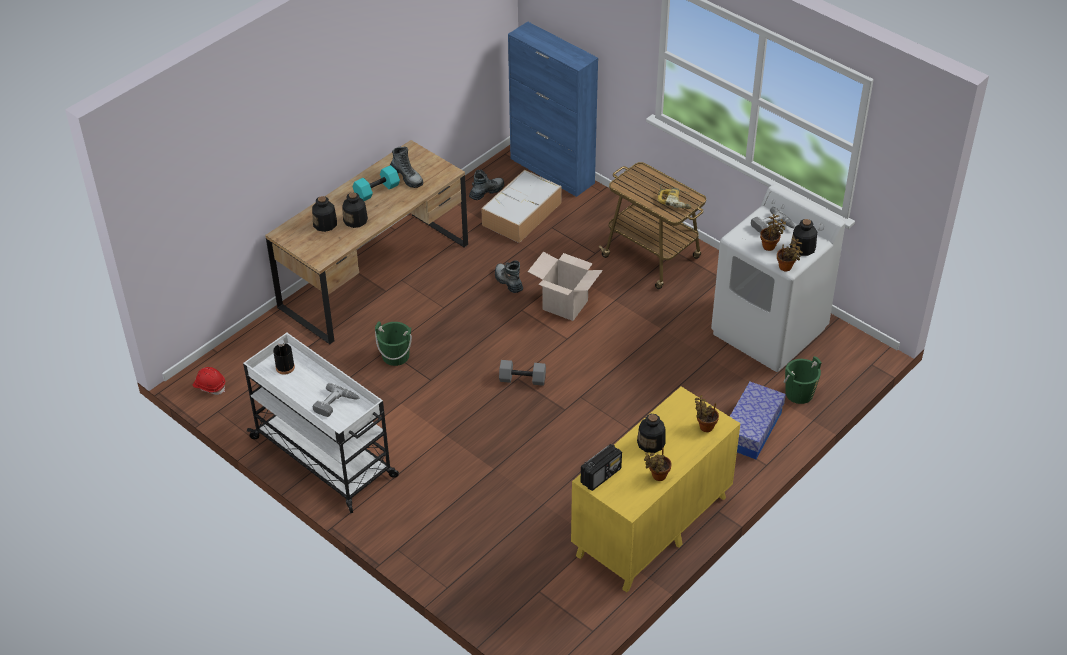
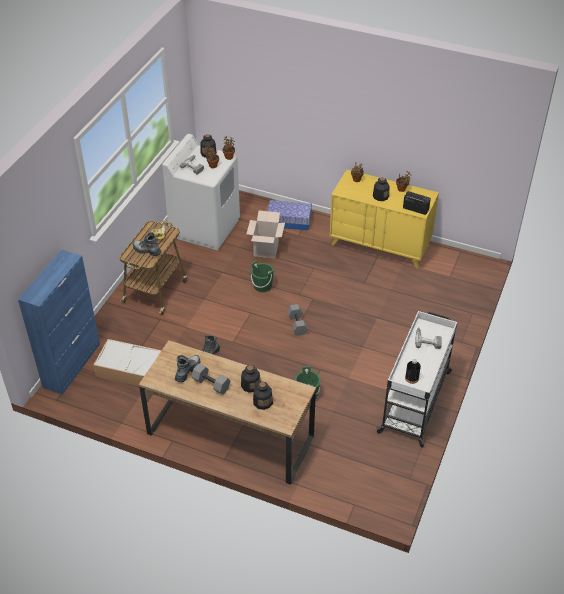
camera: 110 degrees left, 0 degrees up
(209, 386) = (389, 494): red hard hat -> none
(377, 191) = (211, 383): turquoise dumbbell -> grey dumbbell
(486, 192) = (109, 397): boot -> boot (147, 251)
(565, 305) = (219, 321): cardboard box -> cardboard box (266, 249)
(799, 393) = (252, 208): green bucket -> green bucket (262, 286)

